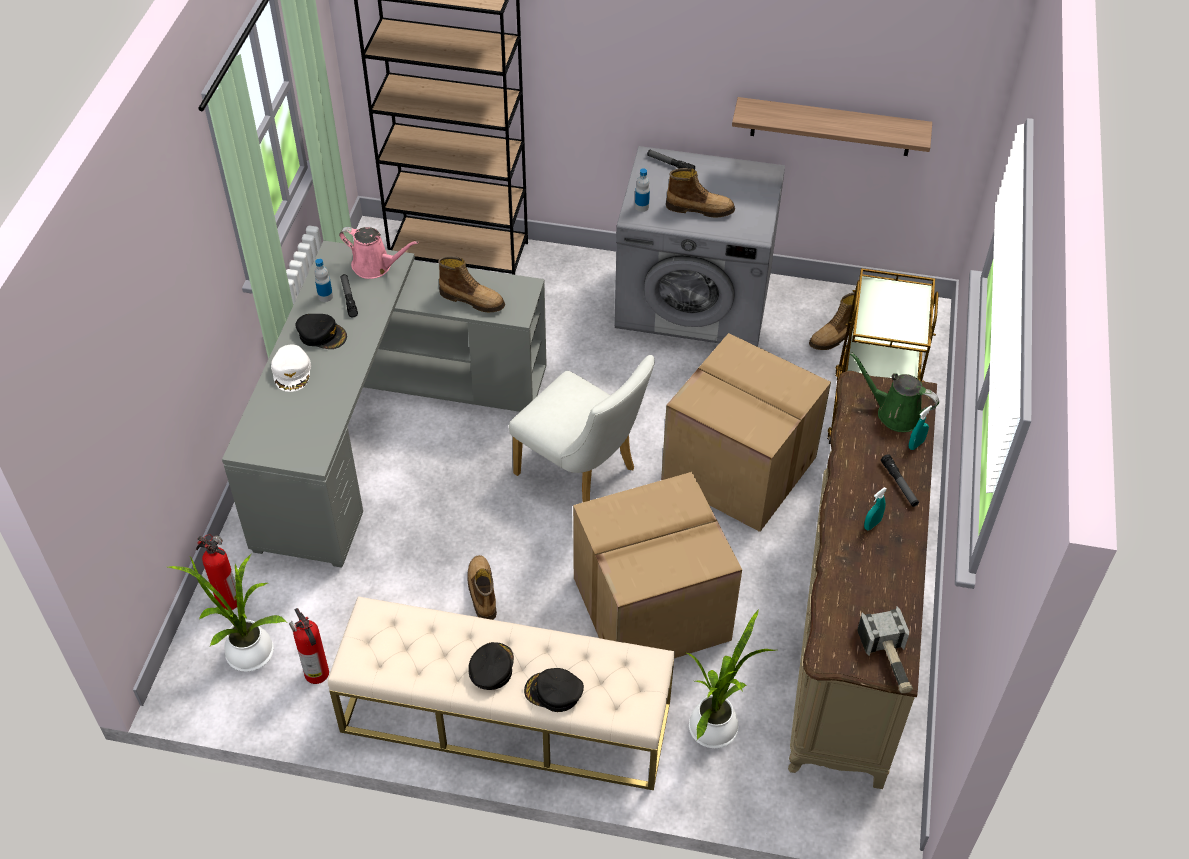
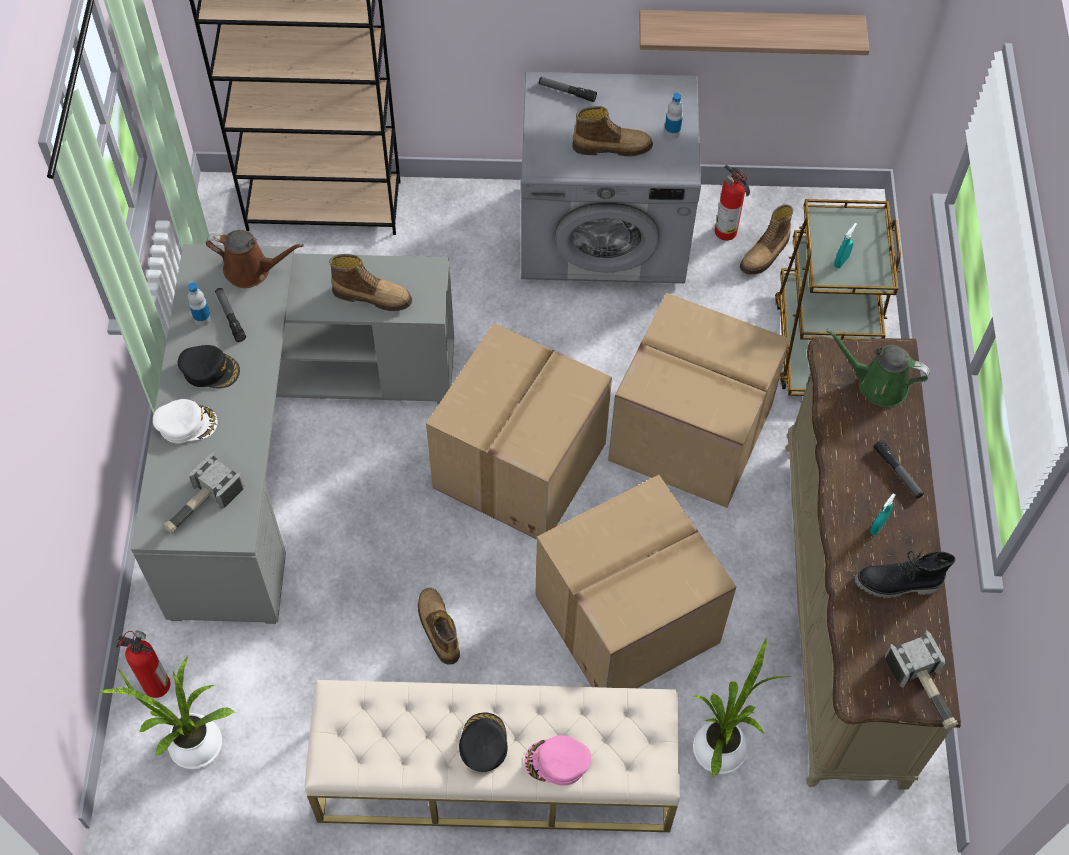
camera: 10 degrees left, 10 degrees up
(288, 434) = (201, 505): none -> hammer
(292, 372) = (186, 423): white cap -> white cap turned 75 degrees counterclockwise
(317, 674) = (277, 758): fire extinguisher -> fire extinguisher (727, 232)
(375, 266) = (252, 270): pink watering can -> brown watering can
(553, 692) = (557, 762): black cap -> pink cap
(582, 475) = (520, 468): white chair -> cardboard box
(641, 207) = (545, 153): bottle -> bottle (672, 132)
(880, 573) = (897, 585): none -> black boot
(916, 444) = (907, 420): turquoise spray bottle -> turquoise spray bottle (841, 262)

